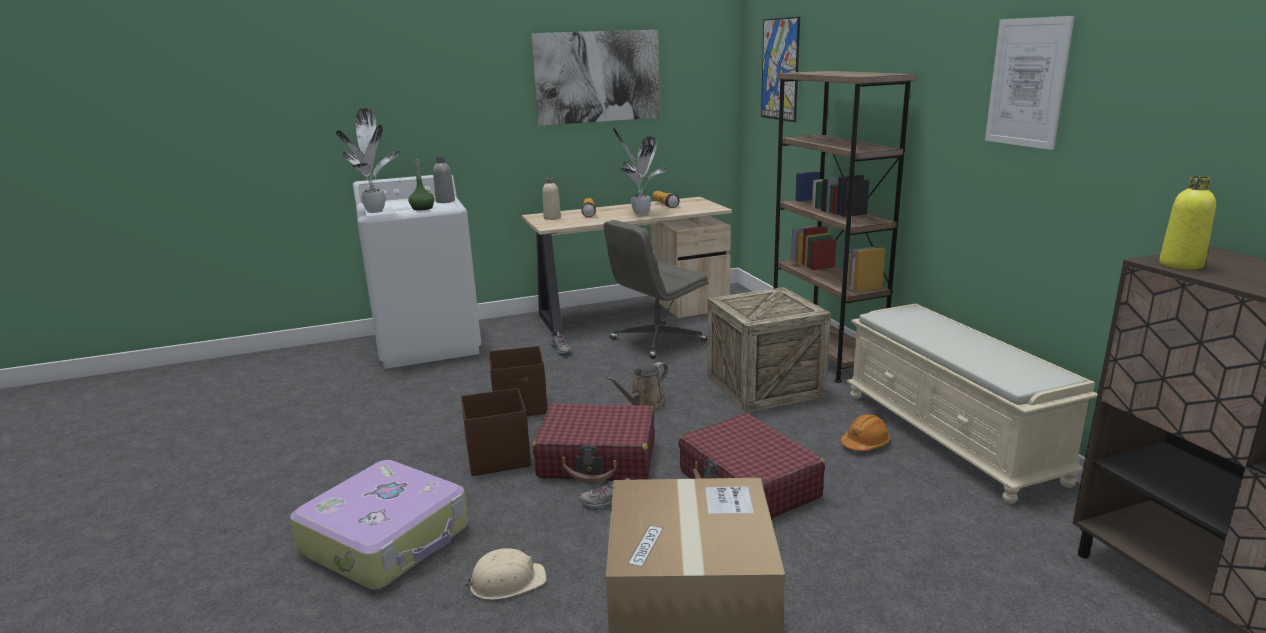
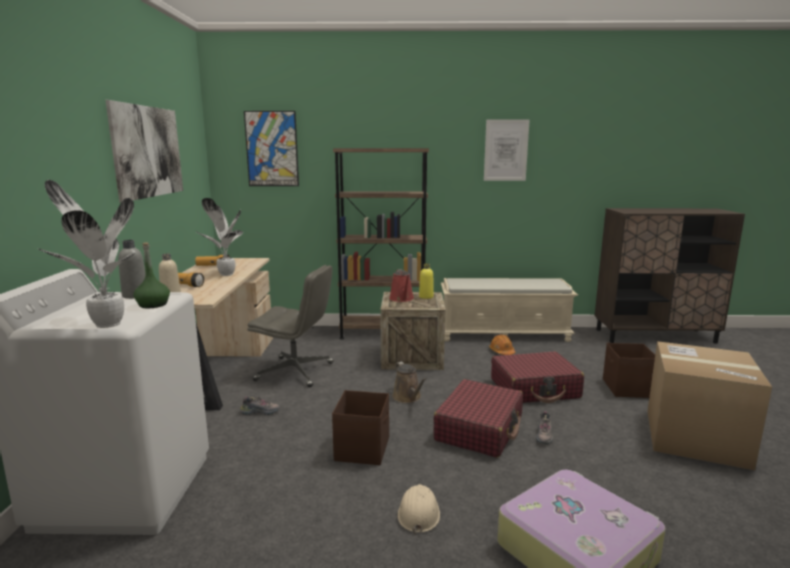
camera: 70 degrees left, 5 degrees down
(497, 458) = (454, 473): brown storage box -> brown storage box (627, 388)
(507, 582) = (638, 491): beige hard hat -> beige hard hat (418, 513)
(657, 341) = (296, 372): grey office chair -> grey office chair turned 60 degrees counterclockwise
(763, 299) = (402, 299): none -> red watering can
(1181, 264) = (634, 212): yellow bottle -> yellow bottle (426, 297)

